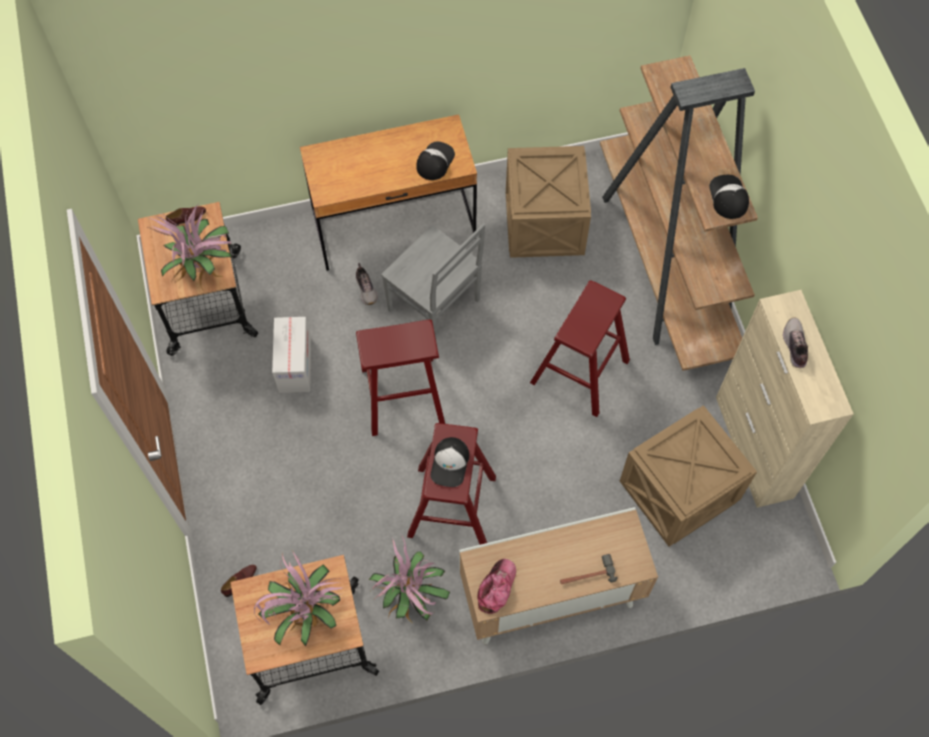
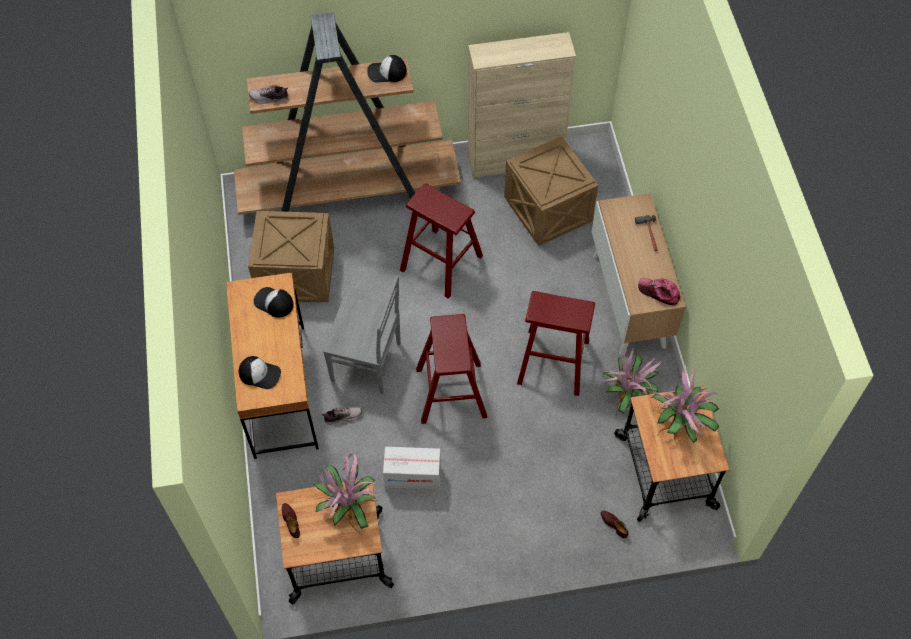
camera: 85 degrees left, 5 degrees down
(435, 307) = (368, 362): grey chair -> grey chair turned 60 degrees clockwise
(450, 464) = (562, 310): cap -> cap (260, 374)
(794, 346) = (514, 55): shoe -> shoe (269, 98)

